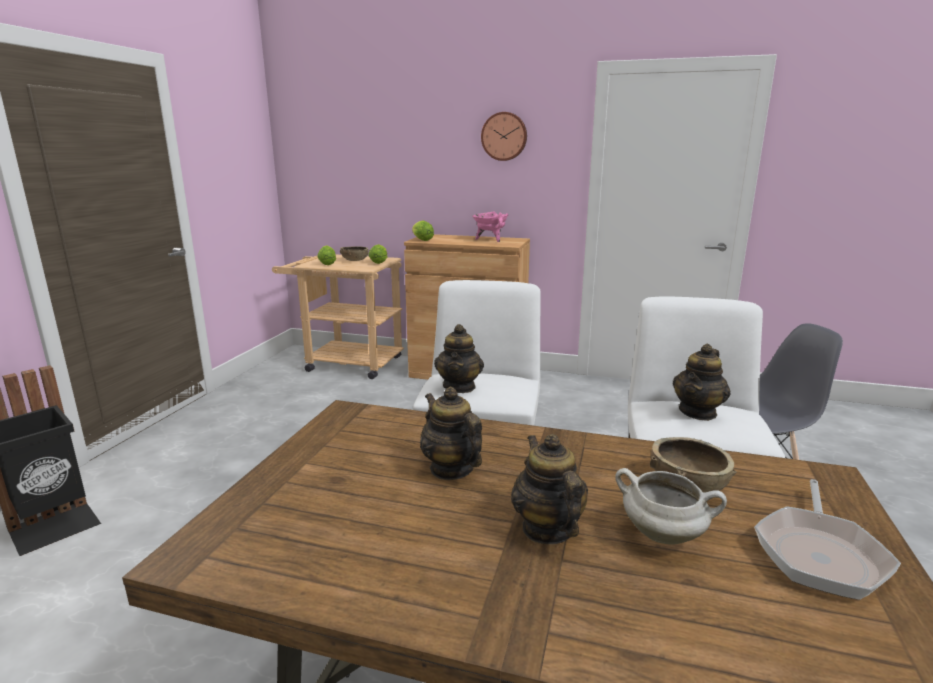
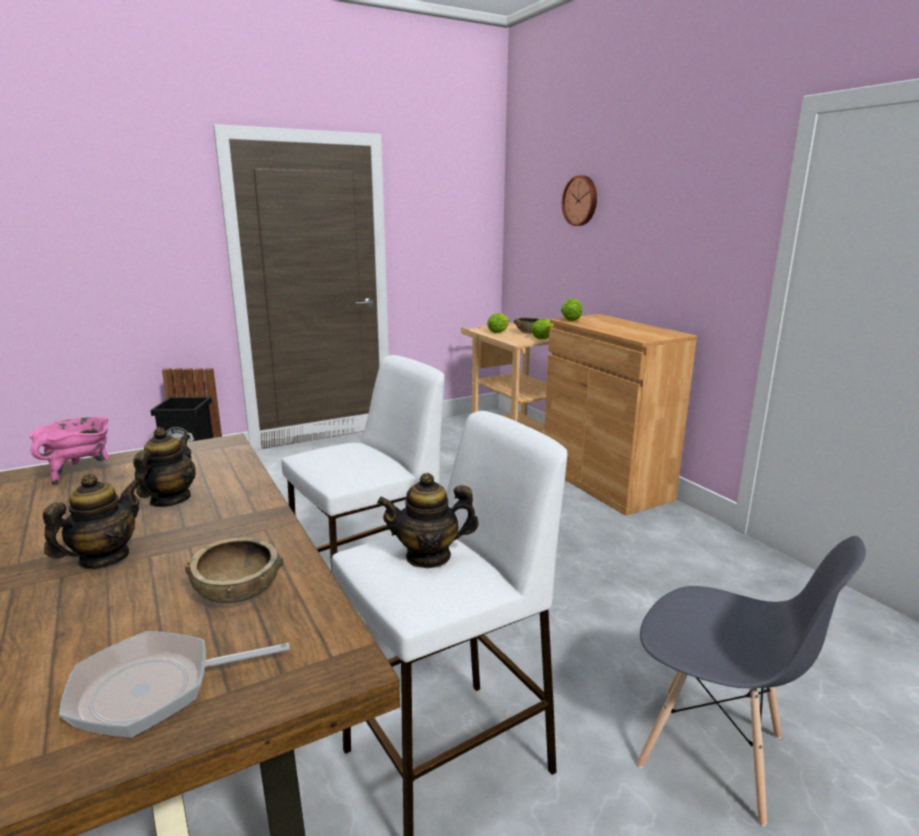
camera: 45 degrees right, 0 degrees up
(459, 386) = (327, 454): teapot -> none
(490, 240) = (641, 330): pink cooking pot -> pink cooking pot (80, 473)
(504, 136) = (685, 203): wall clock -> wall clock (581, 201)
(664, 534) = (131, 604): white cooking pot -> none

